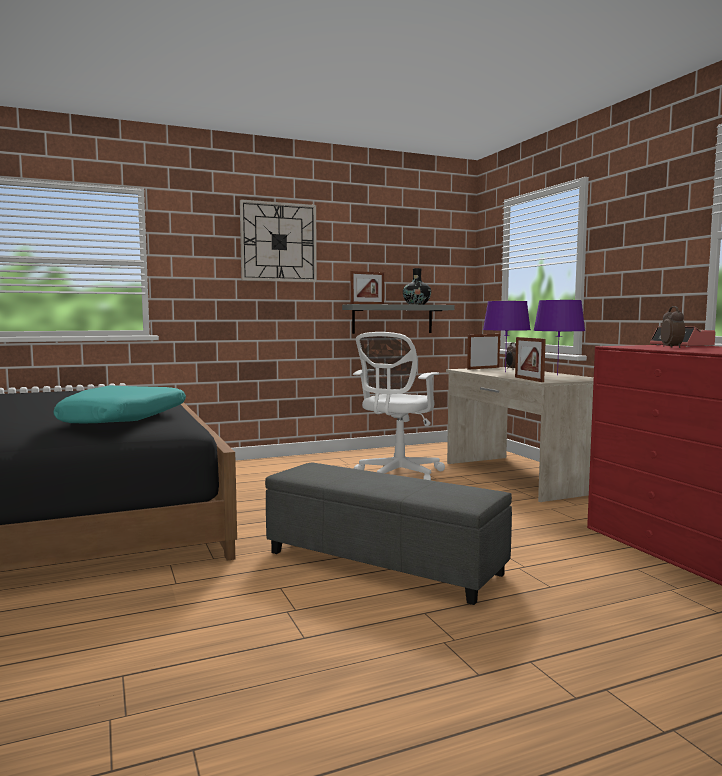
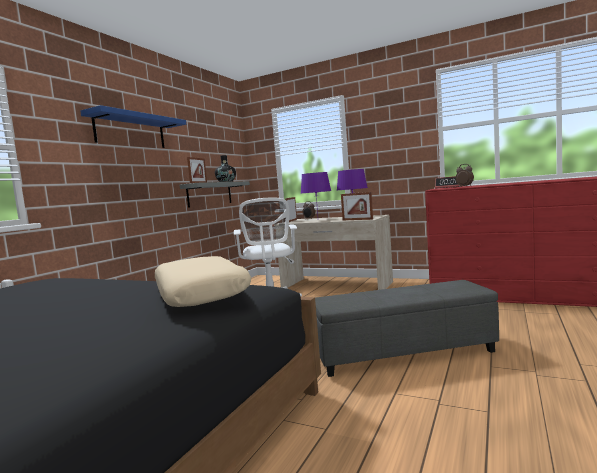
camera: 40 degrees left, 0 degrees up
(125, 420) = (201, 294): turquoise pillow -> beige pillow
(278, 242) = (130, 131): wall clock -> blue shelf

